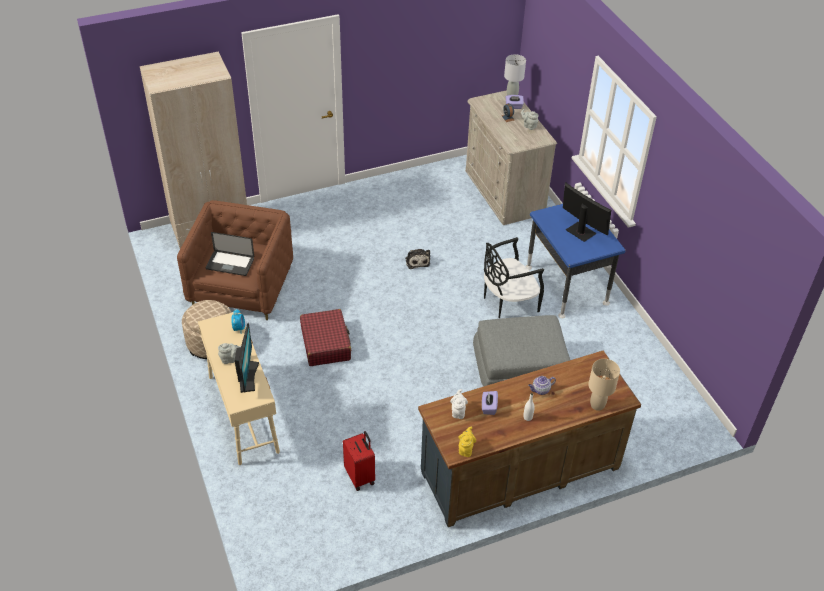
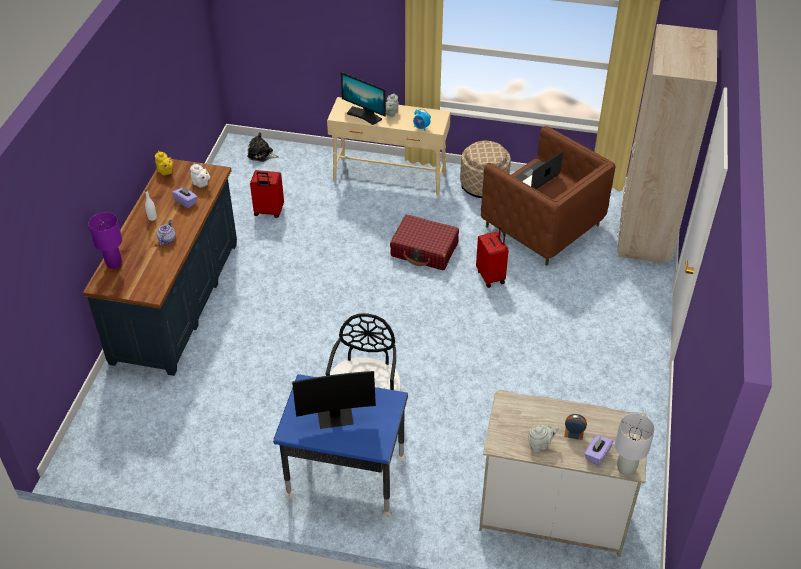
camera: 125 degrees right, 0 degrees up
(326, 293) = (491, 276): none -> red suitcase
(417, 261) = (486, 365): plush toy -> plush toy (261, 154)
(518, 373) = (270, 360): grey ottoman -> none
(597, 405) = (114, 264): beige table lamp -> purple table lamp

